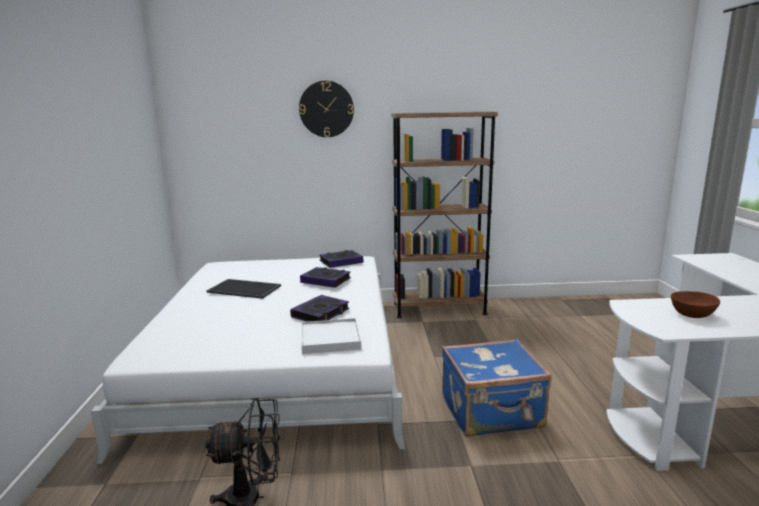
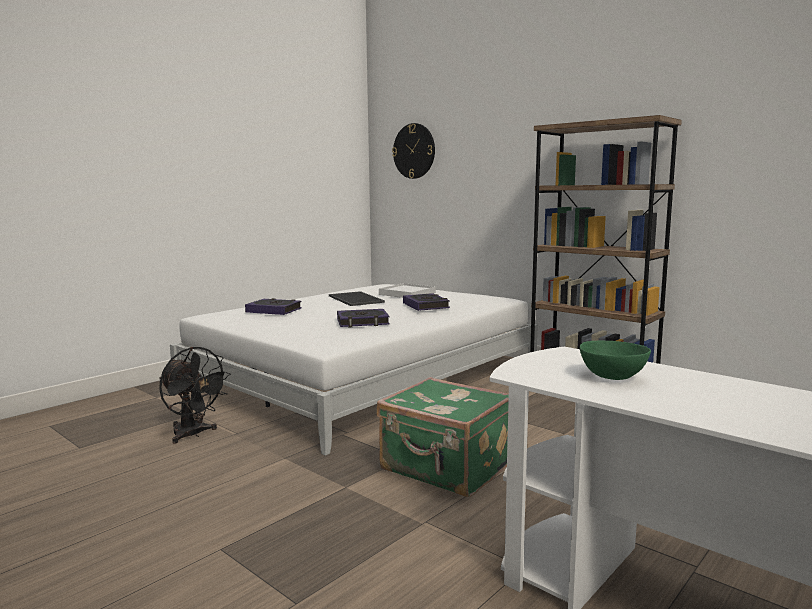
camera: 45 degrees right, 5 degrees down
(326, 109) = (496, 129): wall clock -> wall clock (414, 151)
(330, 339) = (324, 335): white tray -> white tray (407, 293)
(341, 262) = (476, 297): book -> book (274, 310)
(492, 413) = (446, 468): blue suitcase -> green suitcase
(693, 315) = (613, 377): brown bowl -> green bowl

